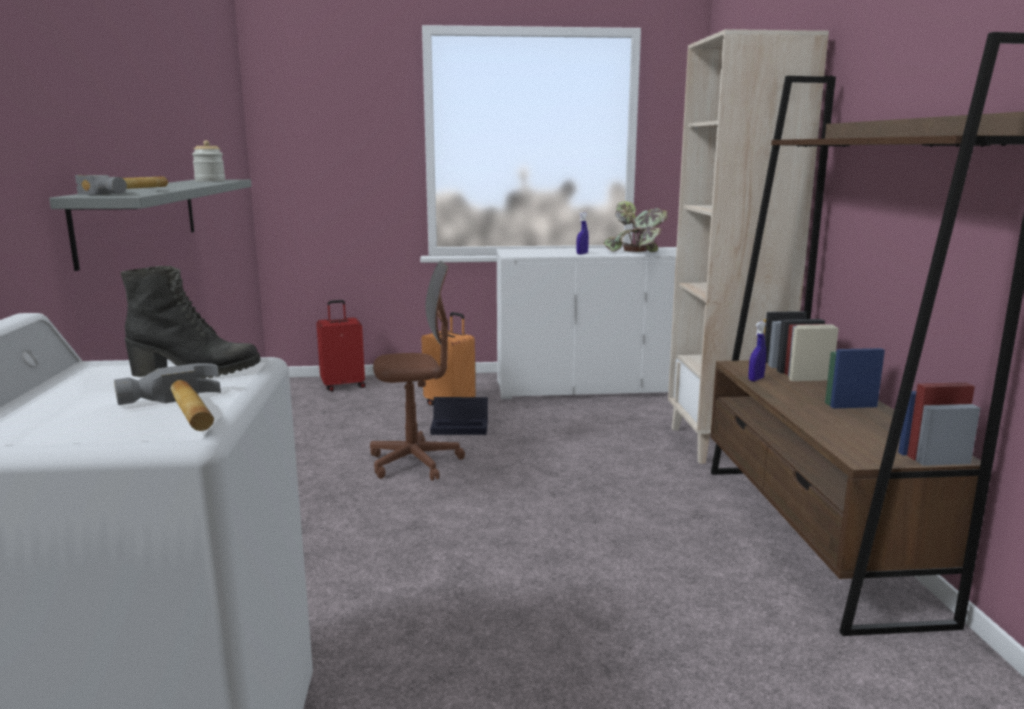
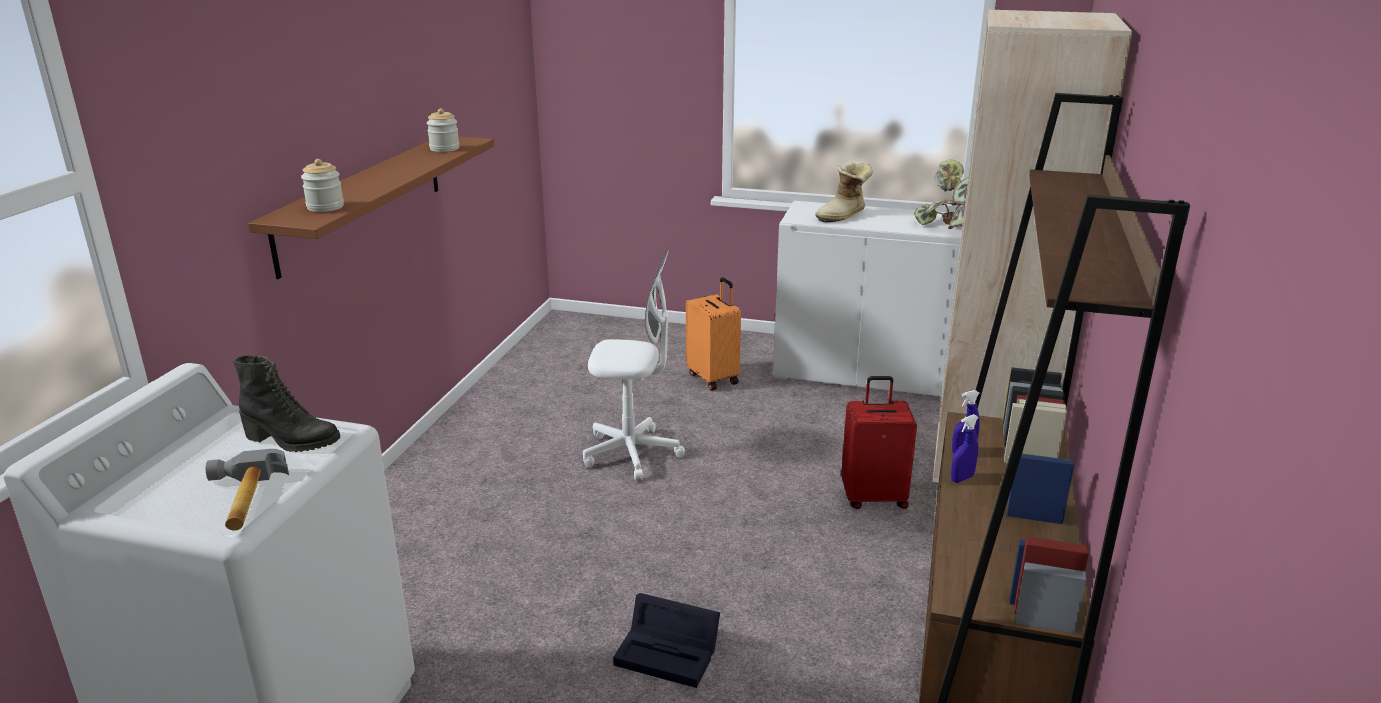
camera: 20 degrees right, 10 degrees up
(131, 192) = (325, 207): hammer -> jar
(140, 217) = (362, 201): grey shelf -> brown shelf
(343, 386) = (618, 332): red suitcase -> red suitcase (874, 497)
(415, 463) = (632, 454): brown office chair -> white office chair
(461, 426) = (707, 412): black storage box -> black storage box (670, 653)
(546, 252) = (843, 216): none -> boot
(582, 254) = (882, 224): blue spray bottle -> blue spray bottle (962, 479)

